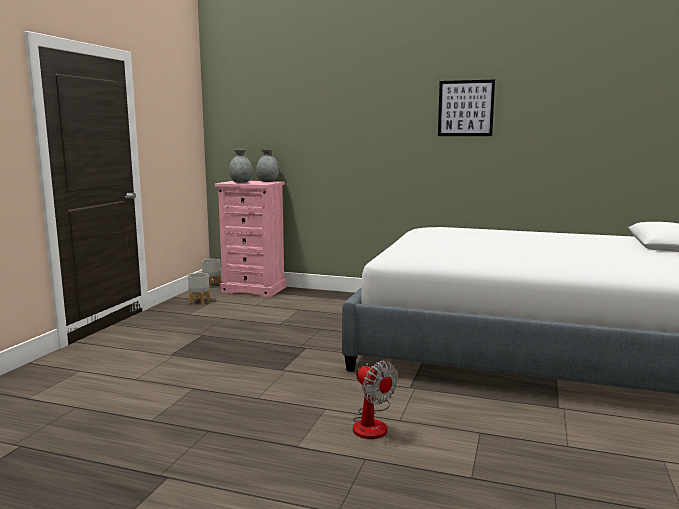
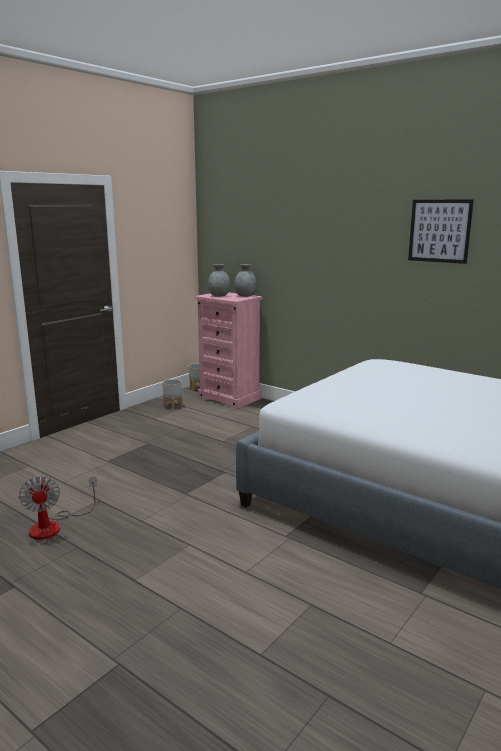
camera: 20 degrees right, 5 degrees up
(372, 423) = (217, 570): fan -> fan (54, 526)

